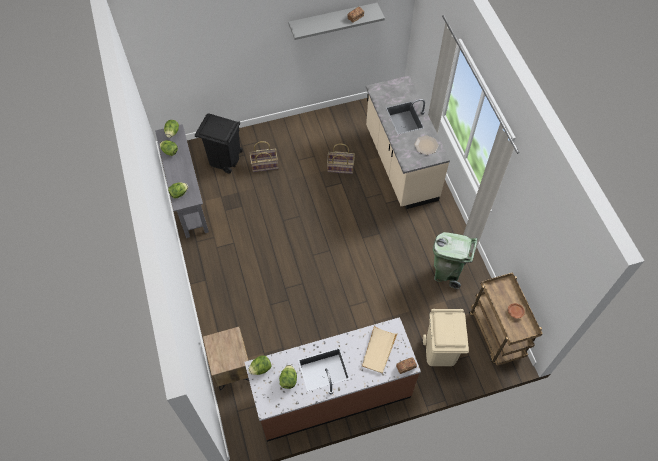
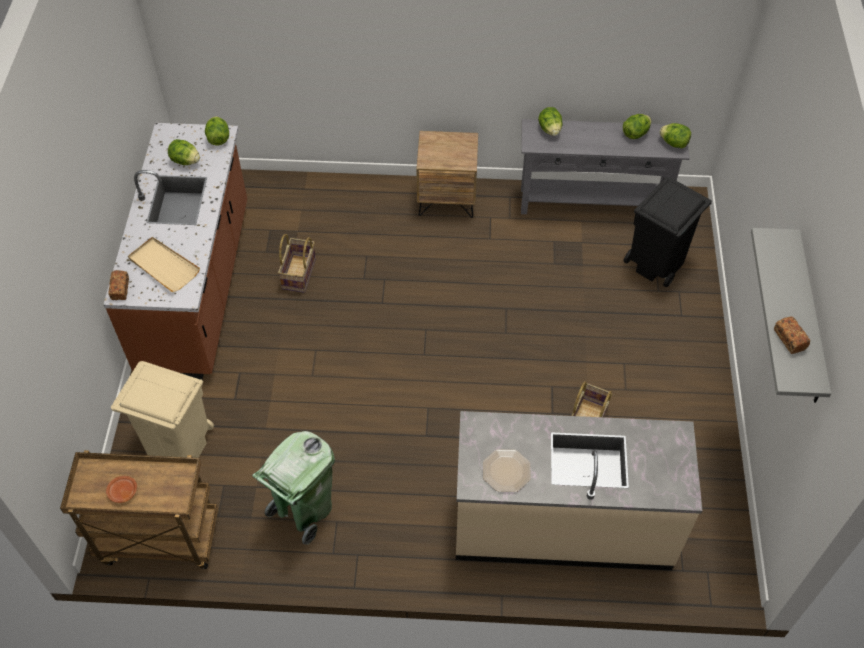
camera: 110 degrees right, 5 degrees down
(231, 368) = (296, 193): brown nightstand -> brown nightstand (447, 199)
(264, 164) = (628, 313): basket -> basket (299, 274)

